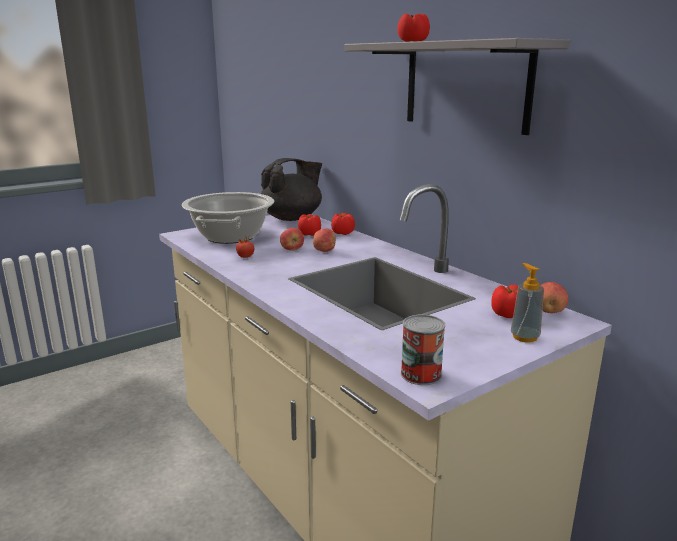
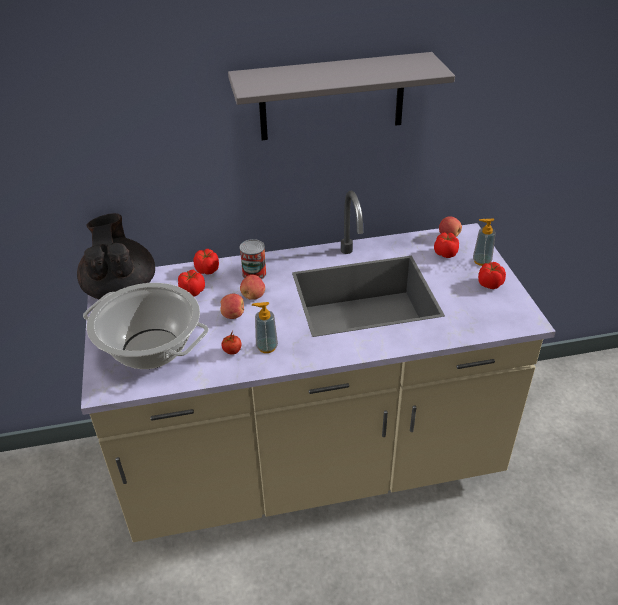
camera: 65 degrees left, 20 degrees up
(259, 266) = (266, 347): none -> soap dispenser
(412, 41) = (308, 78): tomato -> tomato (489, 284)
(421, 374) = (516, 320): can -> can (254, 274)

